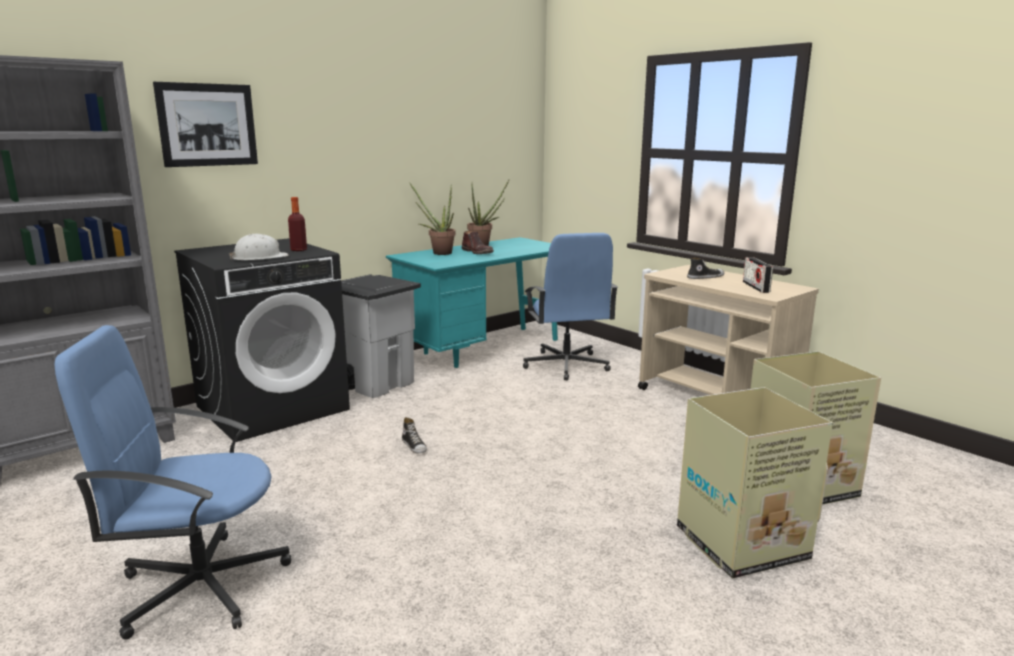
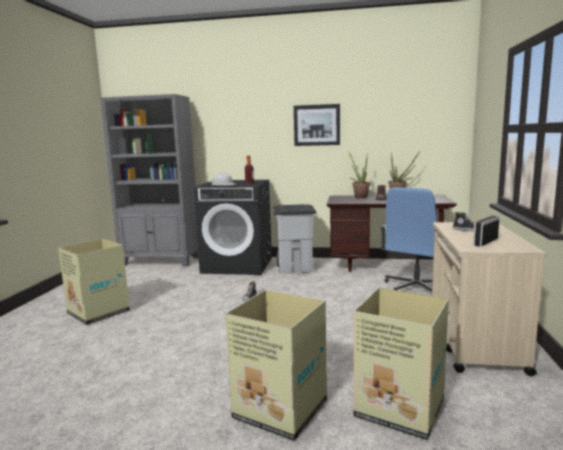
camera: 50 degrees right, 5 degrees down
(200, 585) = (98, 312): blue office chair -> cardboard box
(207, 125) = (233, 120): picture -> picture (316, 125)
(483, 348) = (386, 266): turquoise desk -> brown desk

